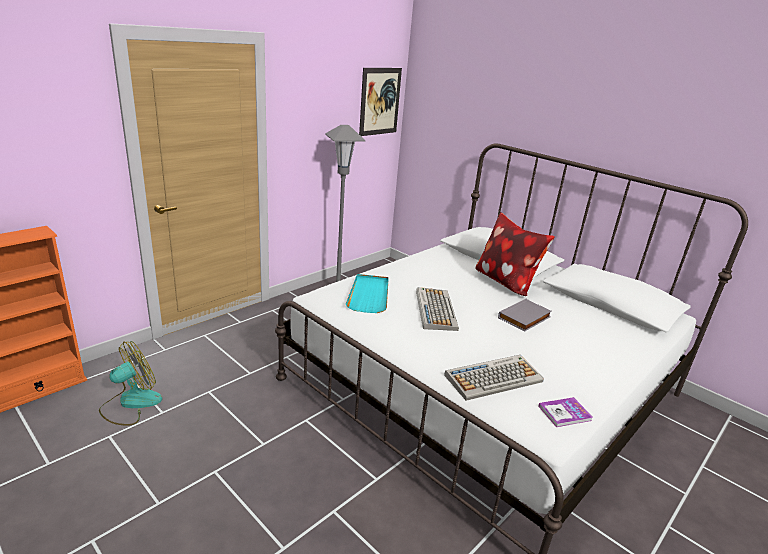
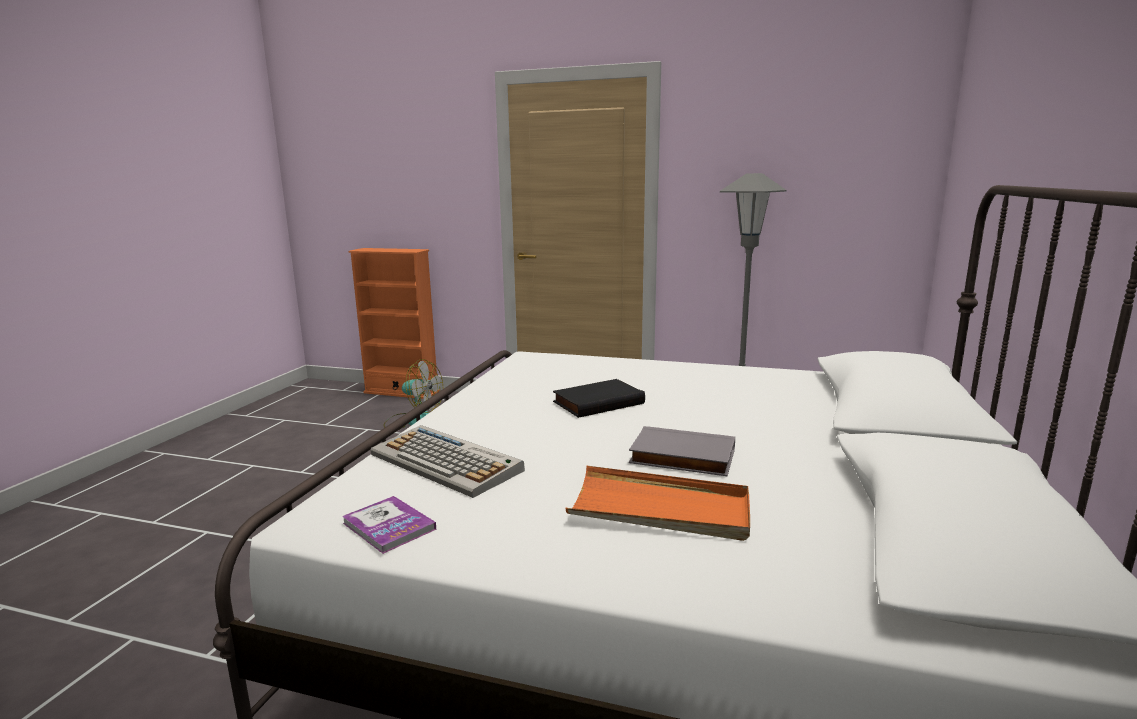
camera: 65 degrees right, 10 degrees down
(369, 295) = (576, 370): turquoise tray -> none
(380, 101) = (881, 149): picture -> none
(435, 309) = (598, 402): keyboard -> black book
(505, 282) = (796, 426): pillow -> none
(573, 342) = (660, 509): none -> orange tray

